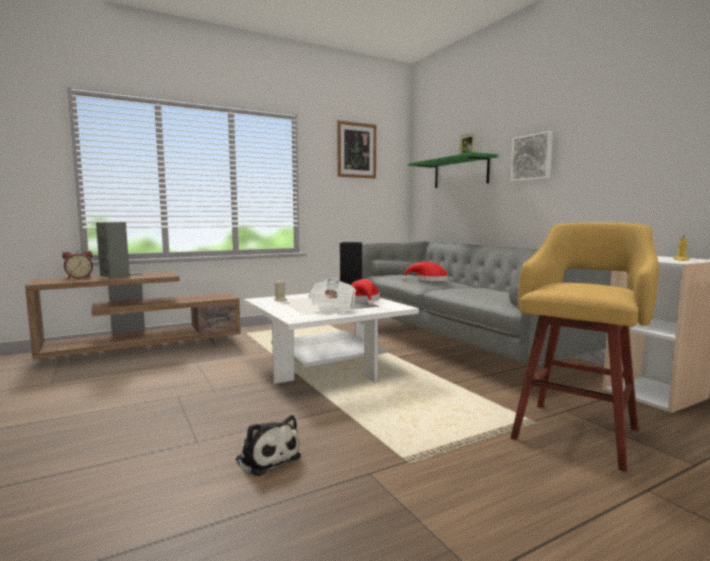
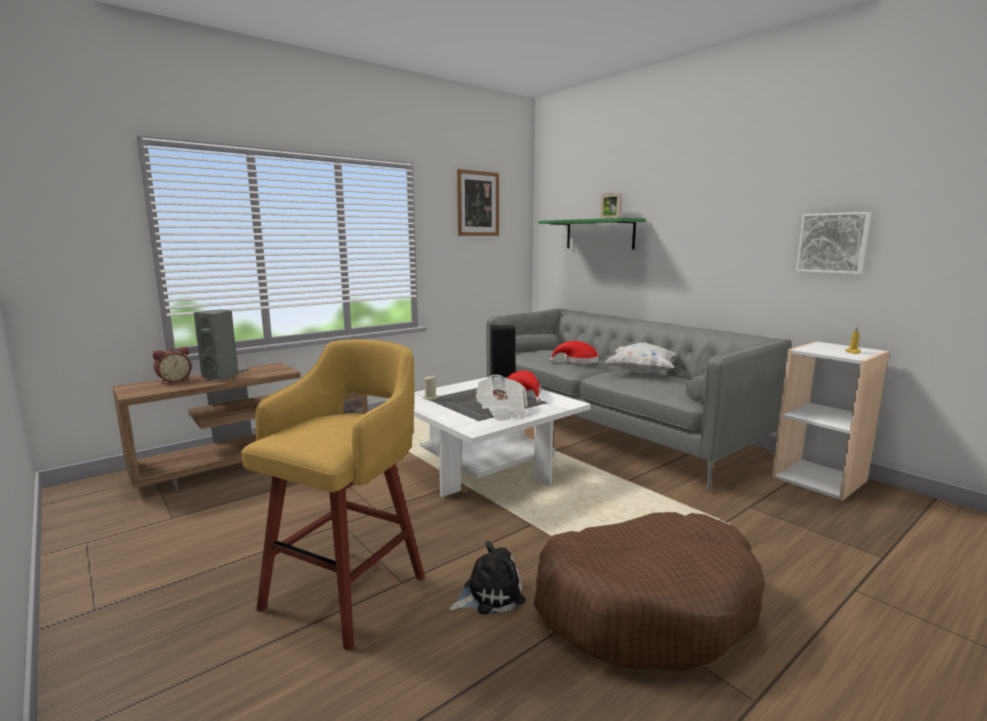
camera: 10 degrees left, 5 degrees up
(266, 457) = (489, 594): plush toy -> plush toy turned 60 degrees counterclockwise
(410, 481) = (646, 605): none -> brown dog bed
(482, 288) = (641, 372): none -> white pillow
(532, 157) = (687, 227): picture -> picture (832, 243)
(577, 432) = (770, 531): yellow stool -> yellow stool (349, 590)

